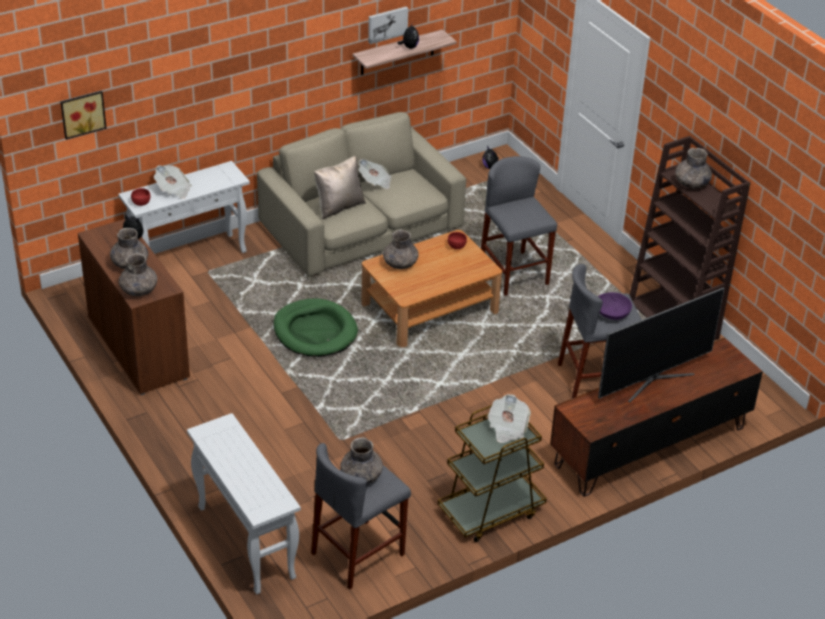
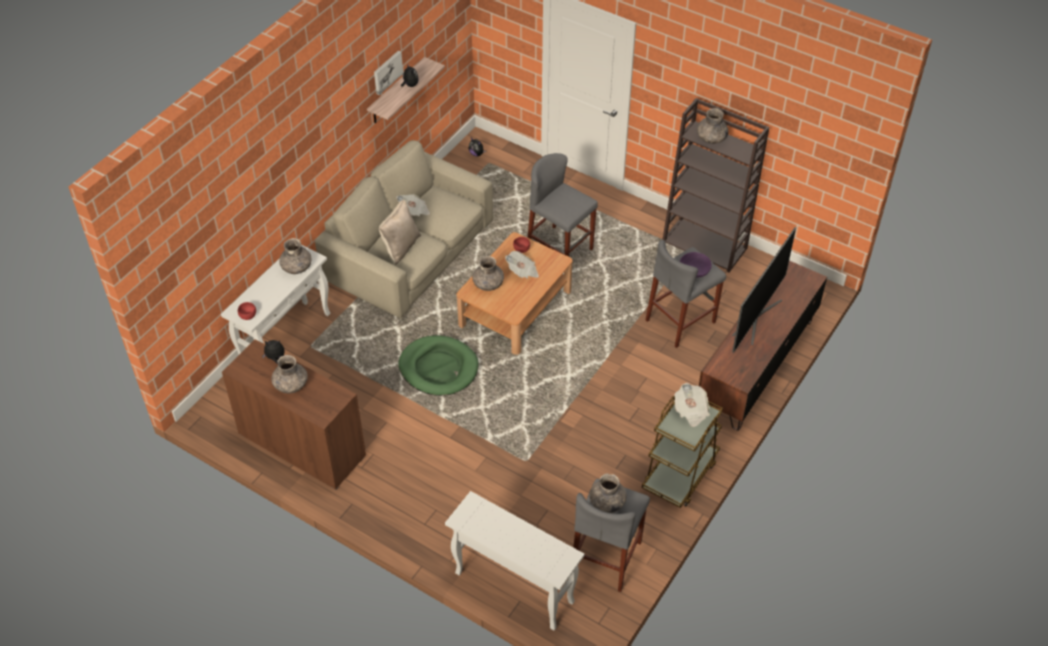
camera: 25 degrees left, 10 degrees up
(82, 113) = (182, 262): picture -> none
(139, 290) = (317, 407): grey vase -> grey vase (297, 267)
(173, 190) = (267, 291): newspaper -> newspaper (522, 272)

